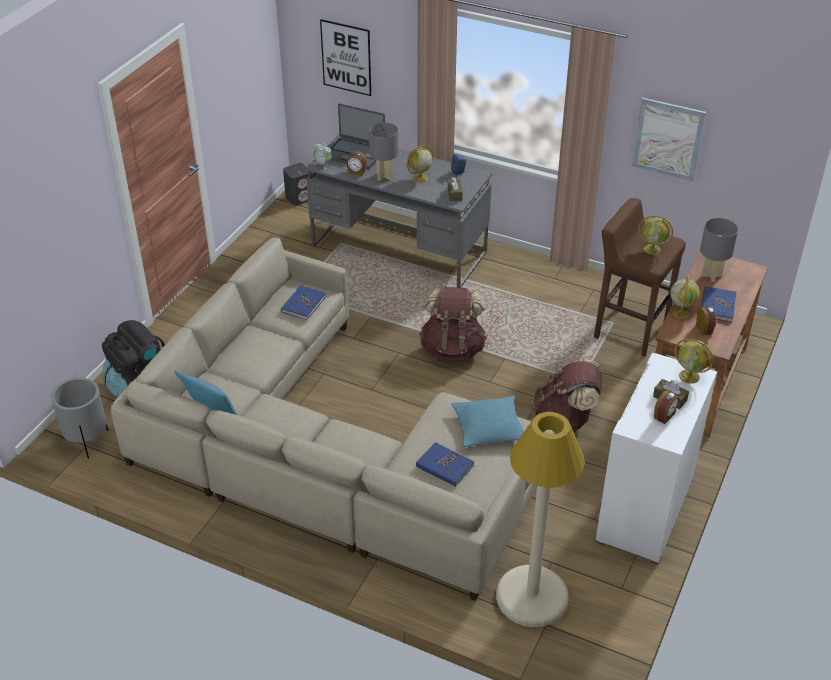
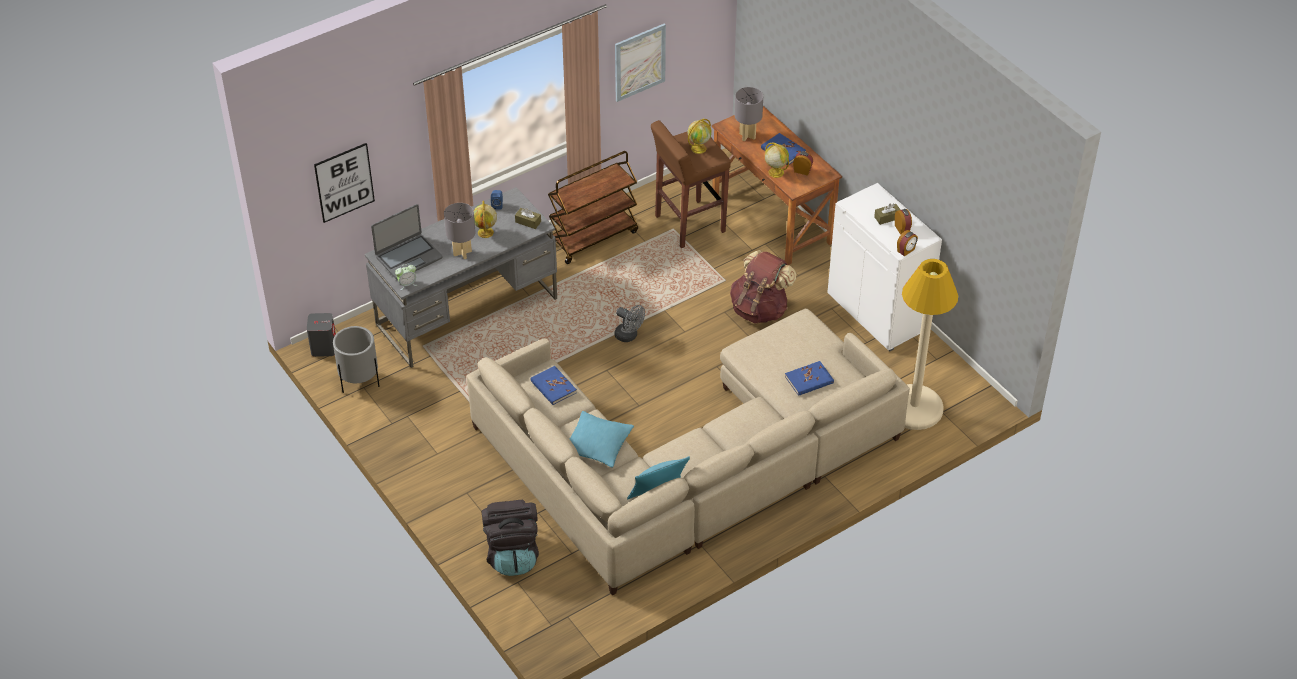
camera: 60 degrees left, 5 degrees up
(88, 441) = (563, 614): grey planter -> grey planter (359, 382)
(356, 172) = (440, 267): alarm clock -> alarm clock (906, 250)
(452, 349) = (629, 336): brown backpack -> grey fan
(488, 428) = (784, 340): turquoise pillow -> turquoise pillow (597, 445)
(553, 281) = (593, 237): none -> brown cart
(690, 376) = (873, 197): globe -> none

